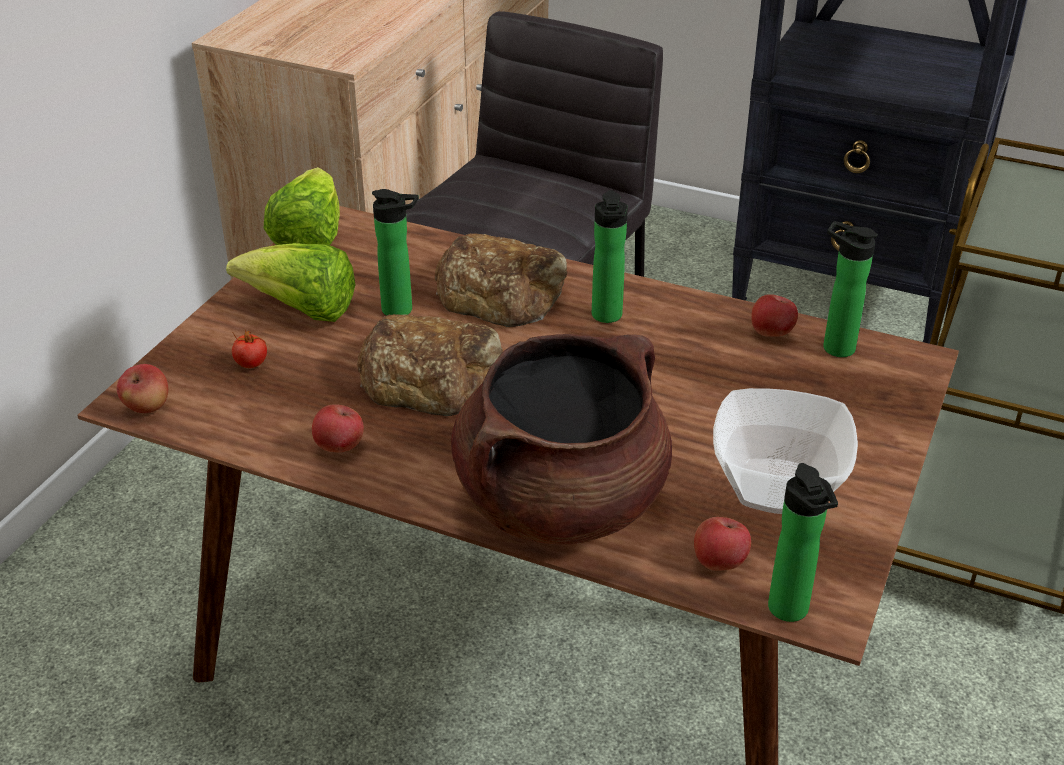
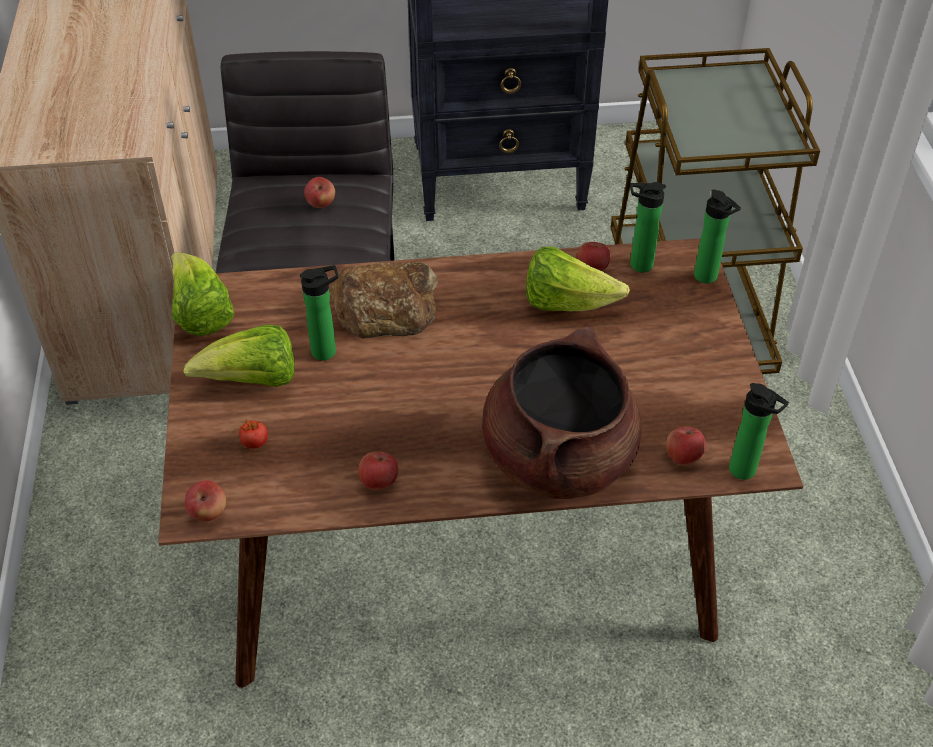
camera: 30 degrees left, 10 degrees up
(430, 376) = (394, 397): bread -> none
(534, 195) = (321, 204): none -> apple
(607, 317) = (476, 299): bottle -> bottle (708, 278)
(710, 355) = (566, 303): none -> lettuce
(779, 489) = (679, 388): bowl -> none

